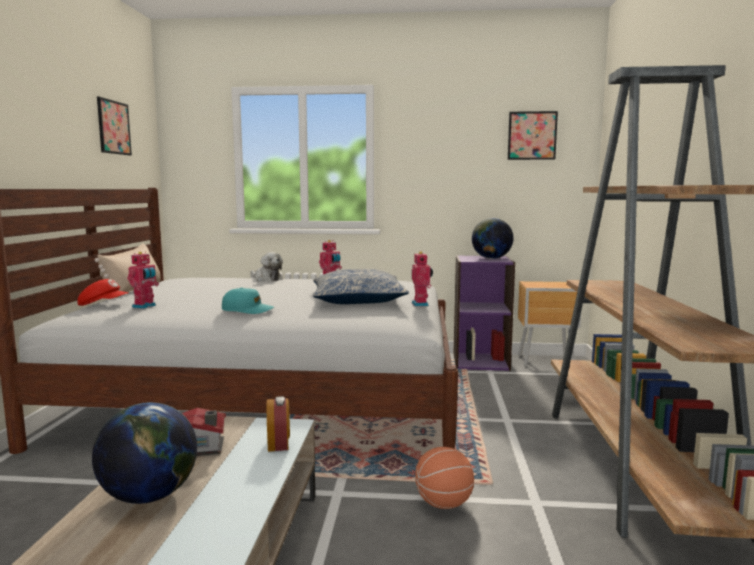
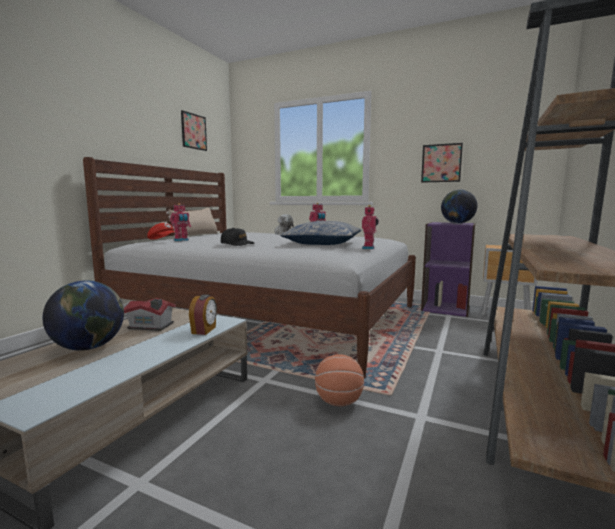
camera: 20 degrees right, 0 degrees up
(247, 310) = (237, 244): turquoise cap -> black cap
(532, 135) = (502, 119): picture -> picture (441, 163)

